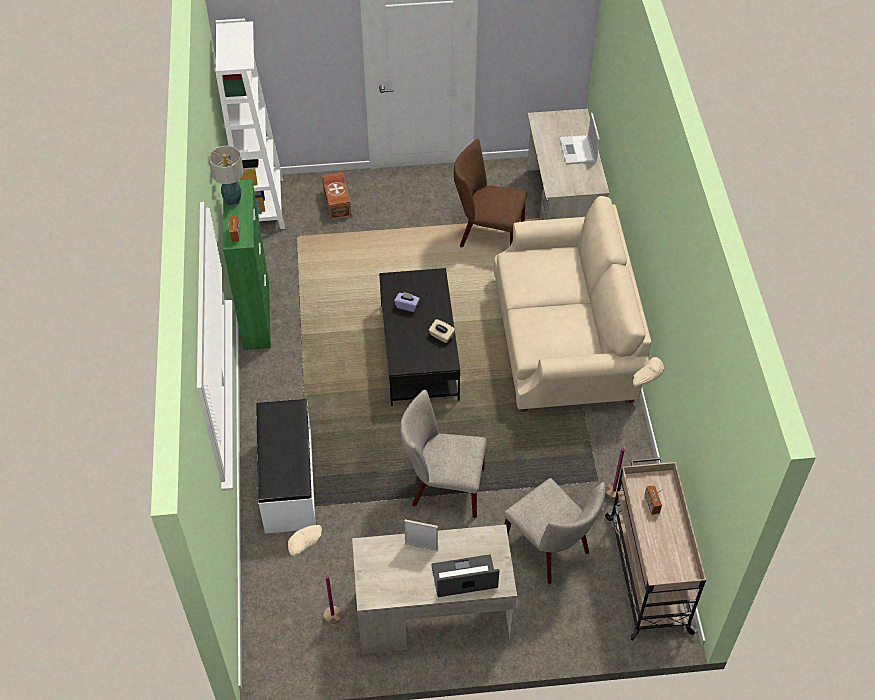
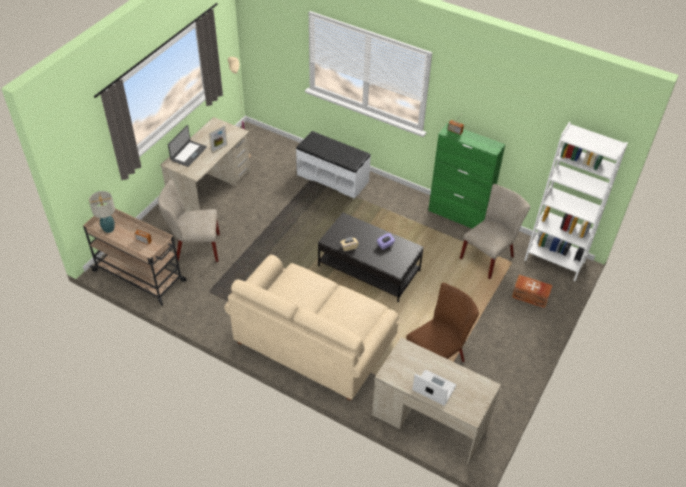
camera: 125 degrees right, 5 degrees down
(232, 200) = (485, 141): table lamp -> table lamp (109, 229)
(443, 487) = (271, 229): beige chair -> beige chair (489, 256)
(621, 484) = (195, 300): beige floor lamp -> none

